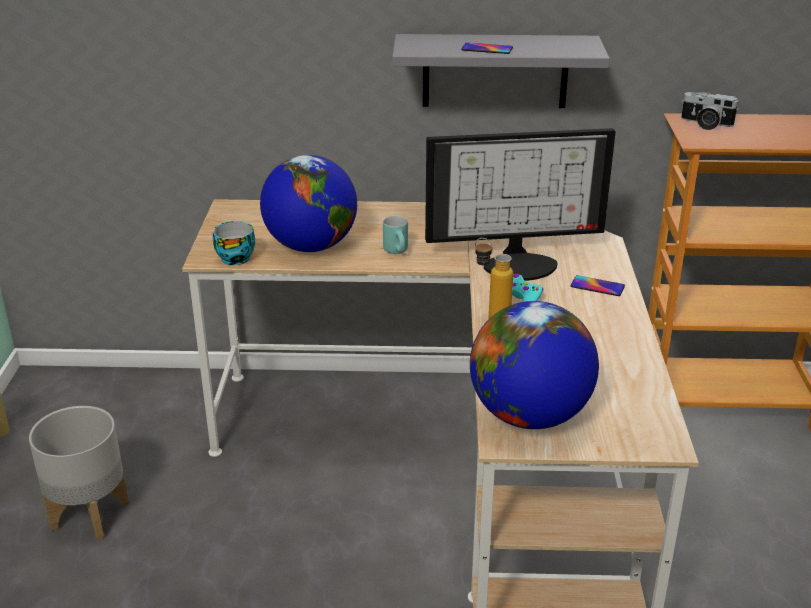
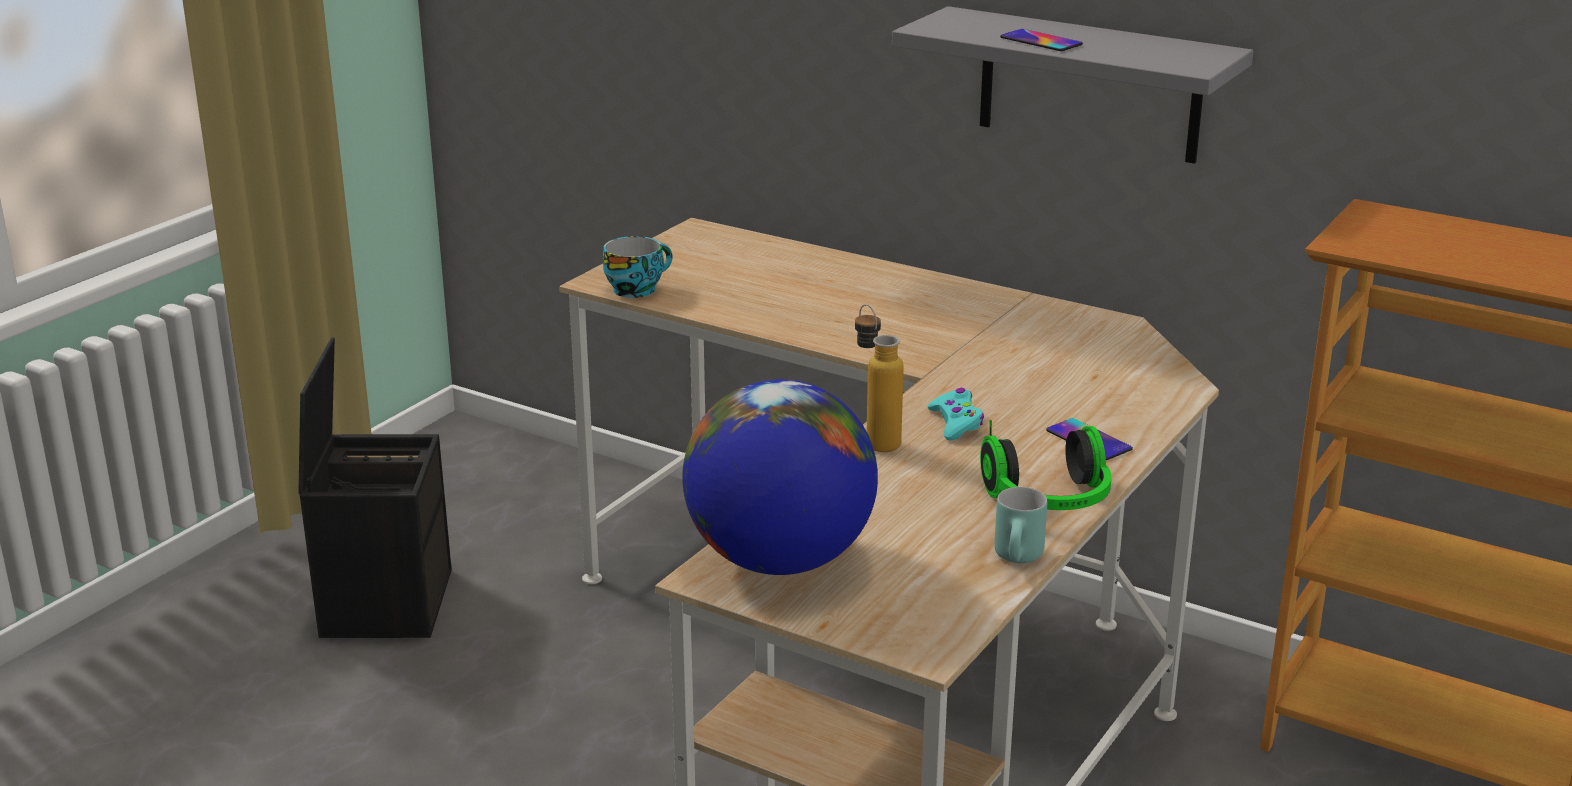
camera: 30 degrees right, 5 degrees down
(89, 515) = (385, 601): grey planter -> black storage box
(311, 246) = (745, 298): globe -> none
(399, 252) = (854, 330): turquoise mug -> turquoise mug (1021, 560)
(520, 263) = (1010, 383): monitor -> none
(622, 330) = (1050, 502): none -> headphones
(705, 124) = (1401, 225): camera -> none

